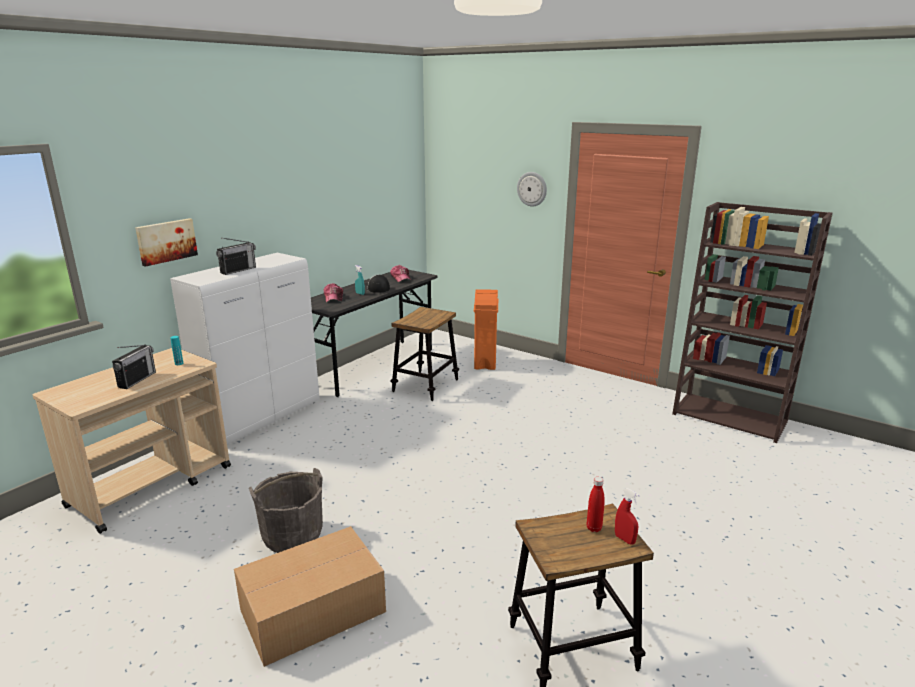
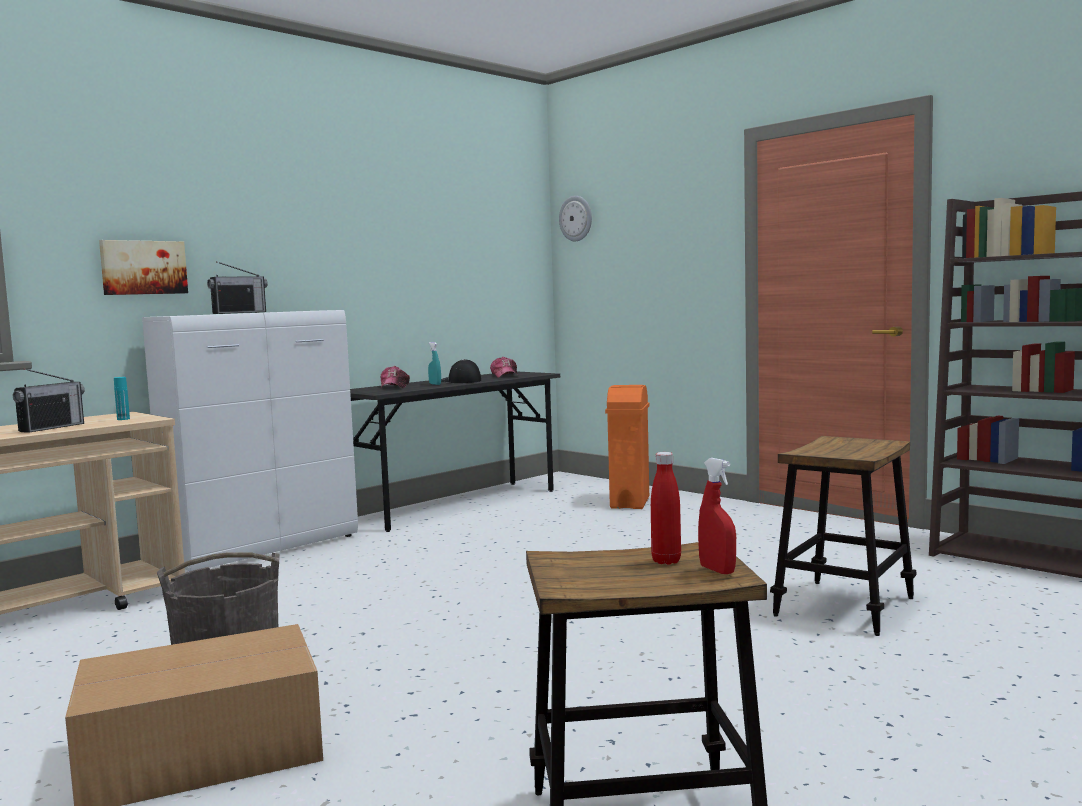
camera: 10 degrees right, 15 degrees down
(425, 386) = (526, 523): stool -> stool (844, 607)
(532, 189) = (694, 236): wall clock -> wall clock (576, 218)

